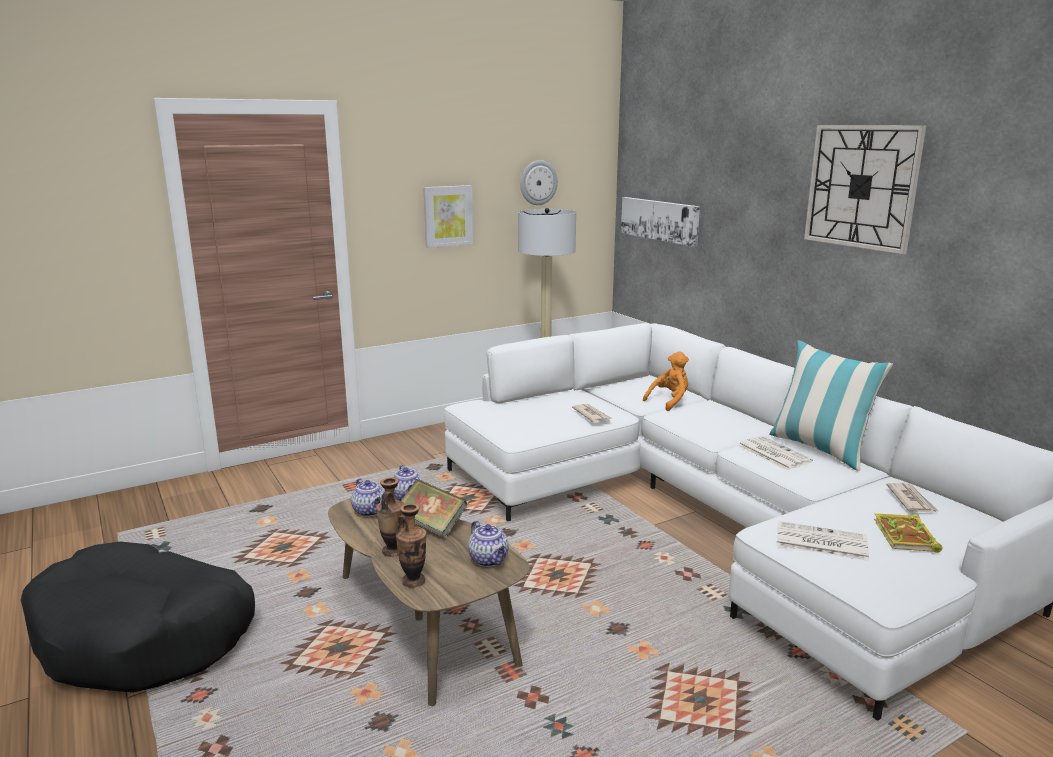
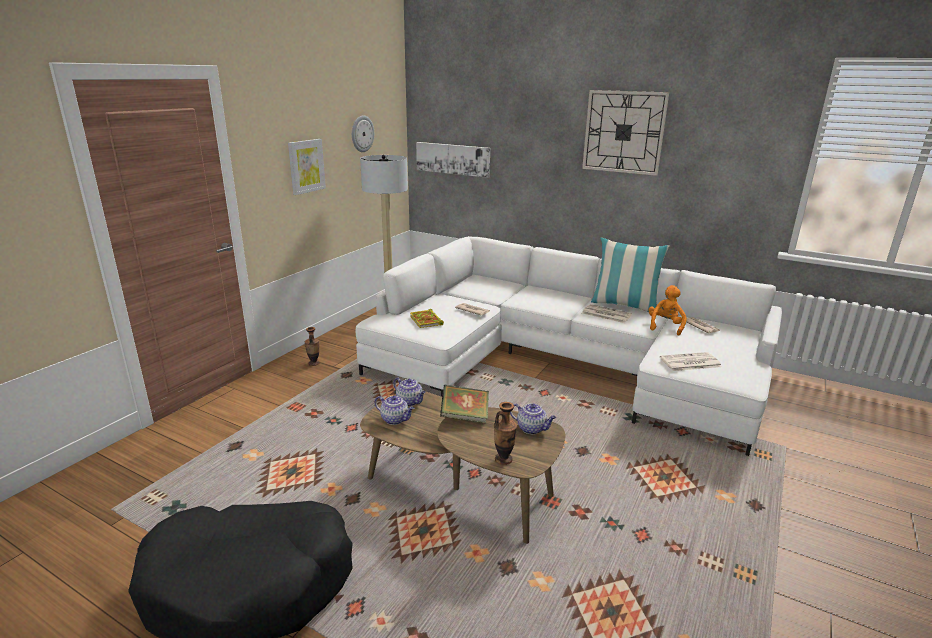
camera: 30 degrees left, 5 degrees up
(393, 551) = (462, 443): vase -> vase (314, 363)
(669, 401) = (507, 291): orange plush toy -> orange plush toy (665, 326)
(906, 537) = (722, 348): book -> book (426, 321)

